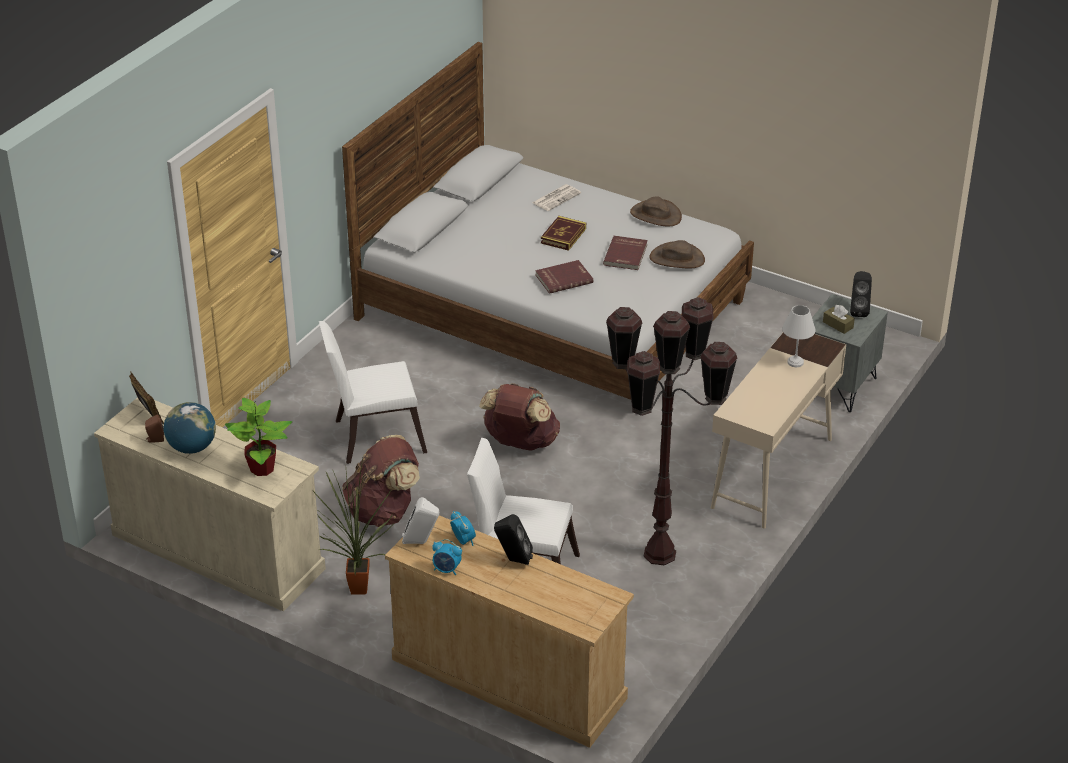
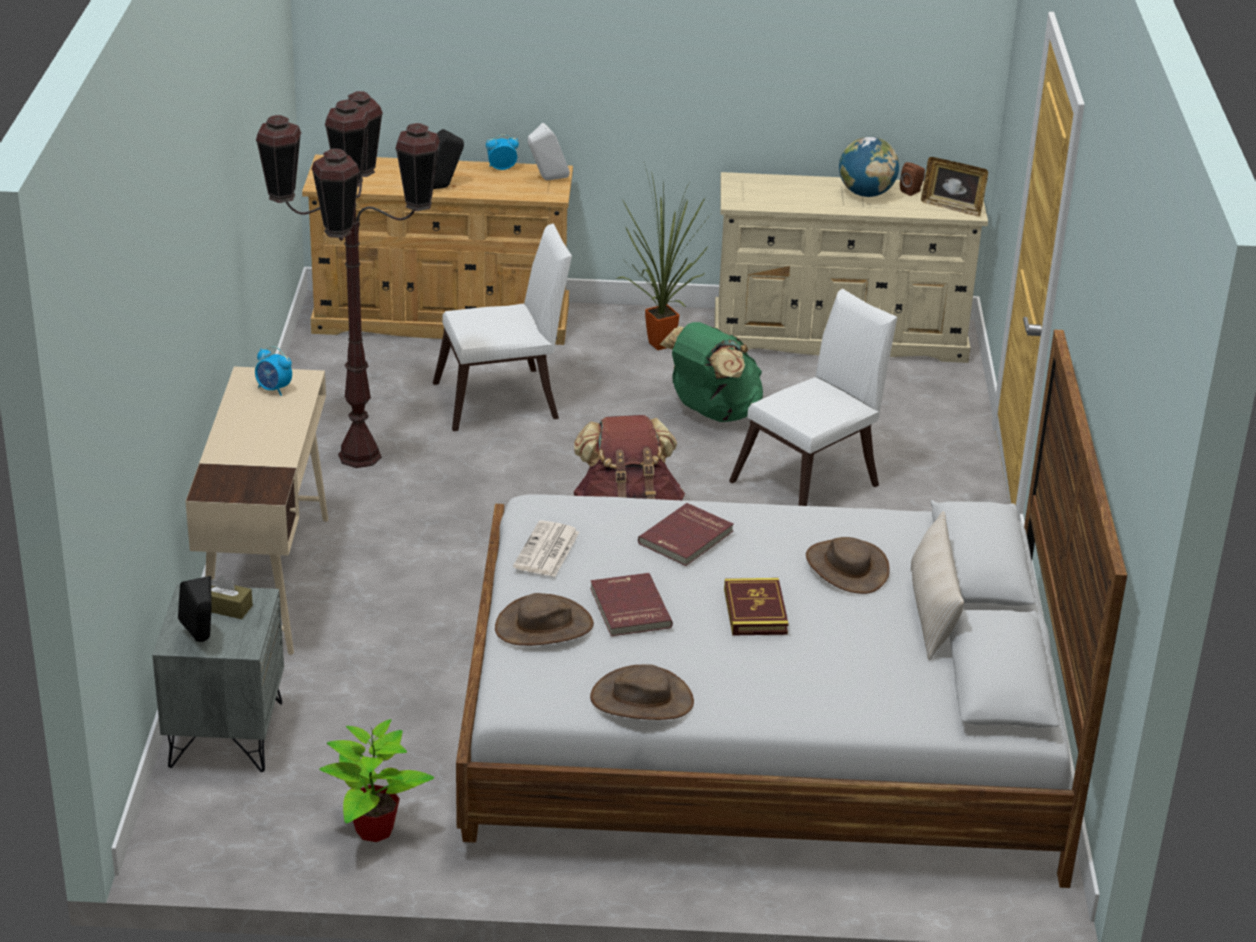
camera: 150 degrees right, 5 degrees down
(263, 468) = (773, 195): potted plant -> potted plant (373, 829)
(383, 511) = (712, 413): brown backpack -> green backpack
(463, 540) = (507, 189): alarm clock -> alarm clock (274, 389)
(475, 212) = (931, 613): none -> beige pillow
(493, 244) = (847, 567): none -> brown hat
(556, 198) = (835, 681): newspaper -> newspaper (547, 551)
(794, 362) = (250, 457): white table lamp -> none

